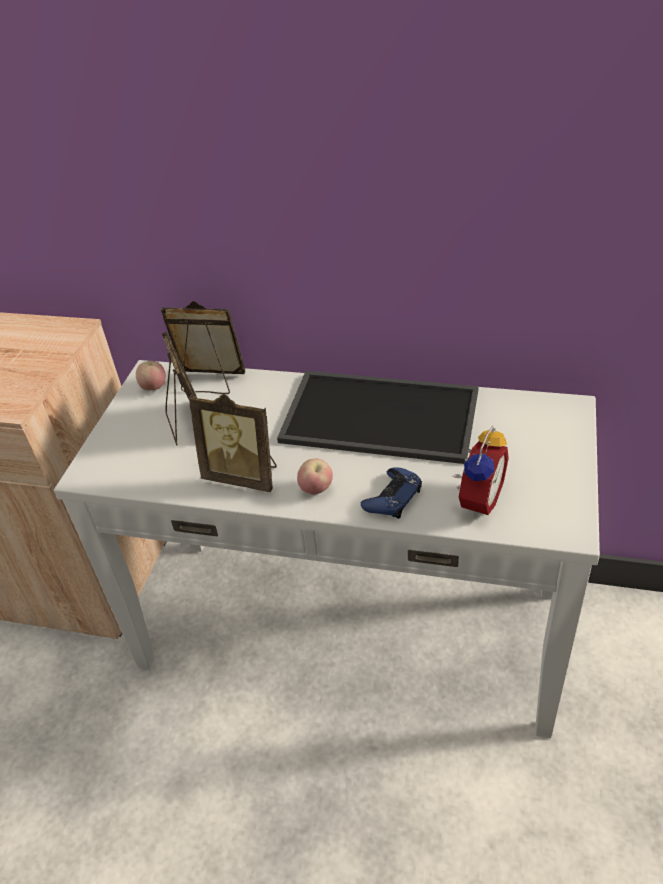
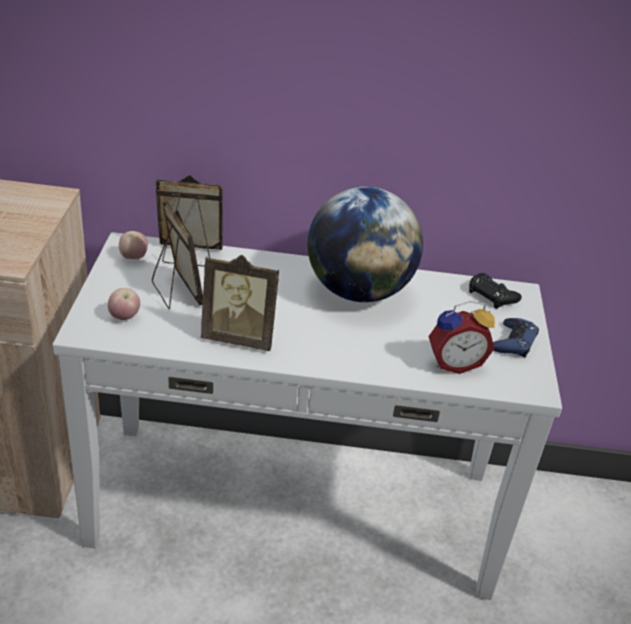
camera: 15 degrees left, 5 degrees down
(316, 489) = (310, 350): apple -> apple (124, 317)
(382, 414) = (358, 291): tray -> globe
(392, 498) = (380, 359): blue game controller -> blue game controller (514, 342)
(477, 500) = (454, 362): alarm clock -> alarm clock turned 60 degrees clockwise
(536, 412) = (492, 295): none -> black game controller

